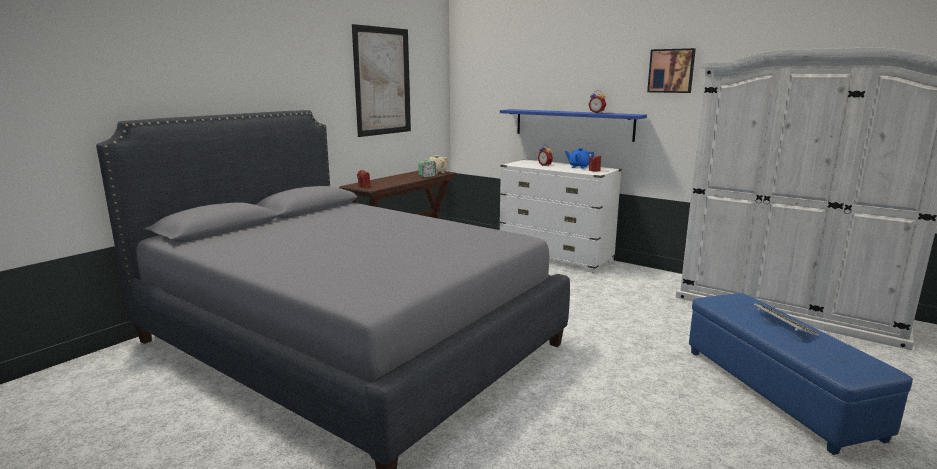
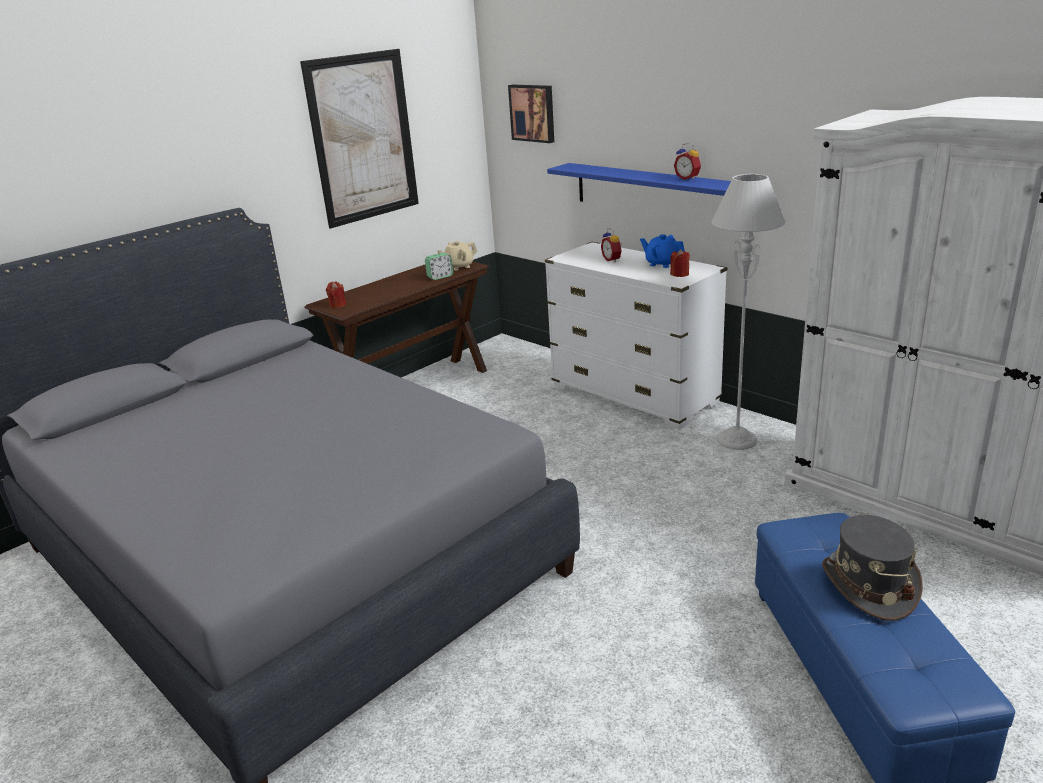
camera: 10 degrees right, 10 degrees up
(634, 278) = (737, 439): none -> grey floor lamp
(671, 71) = (797, 116): picture -> picture (533, 113)
(783, 324) = (869, 586): keyboard -> grey hat

